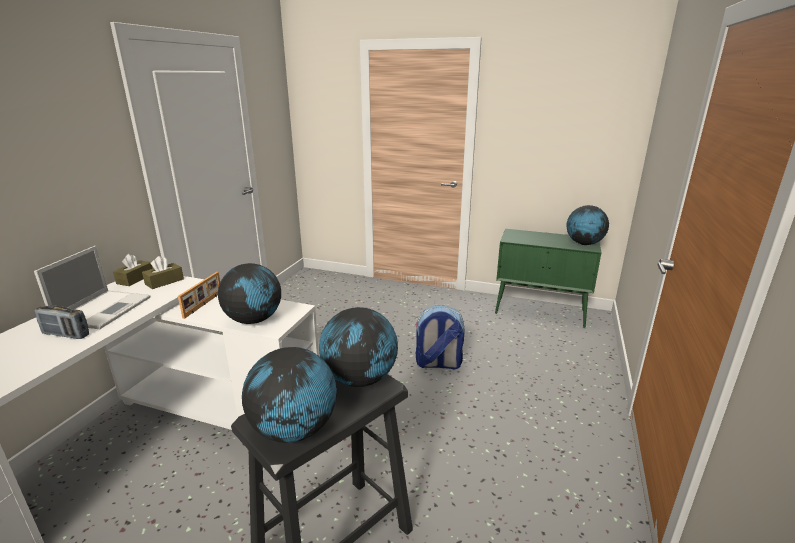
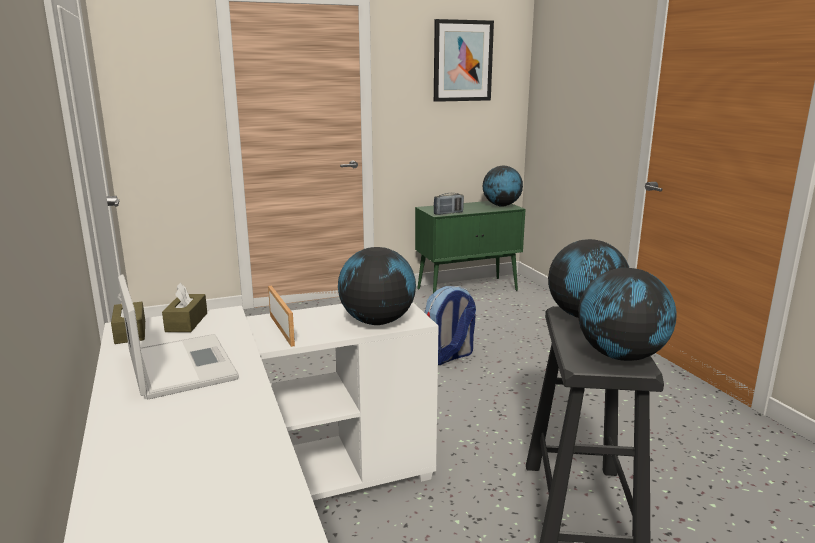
camera: 40 degrees left, 5 degrees down
(66, 334) = (204, 399): radio -> radio (448, 213)
(570, 98) = (462, 61): none -> picture

